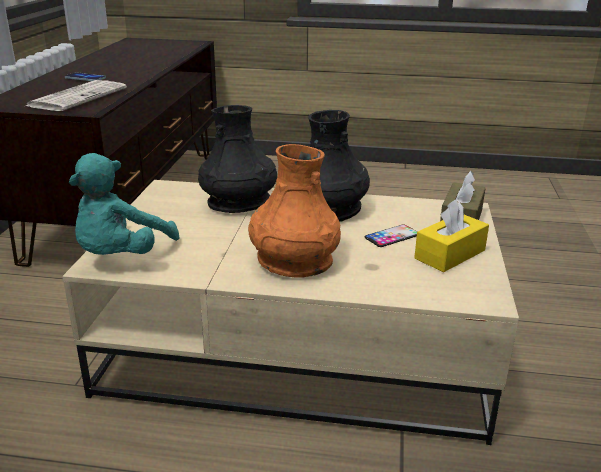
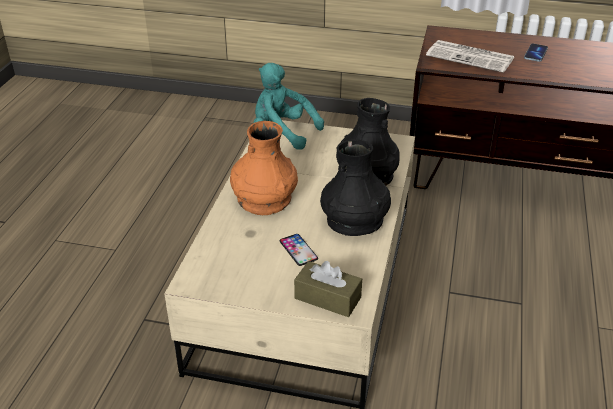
camera: 95 degrees right, 10 degrees up
(450, 254) = (262, 277): yellow tissue box -> none

